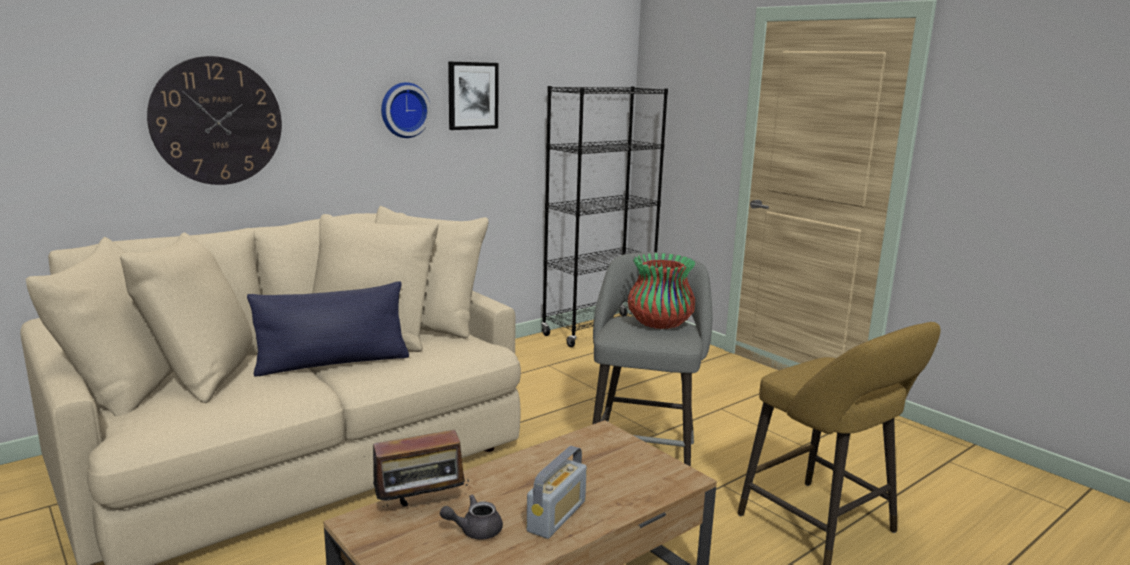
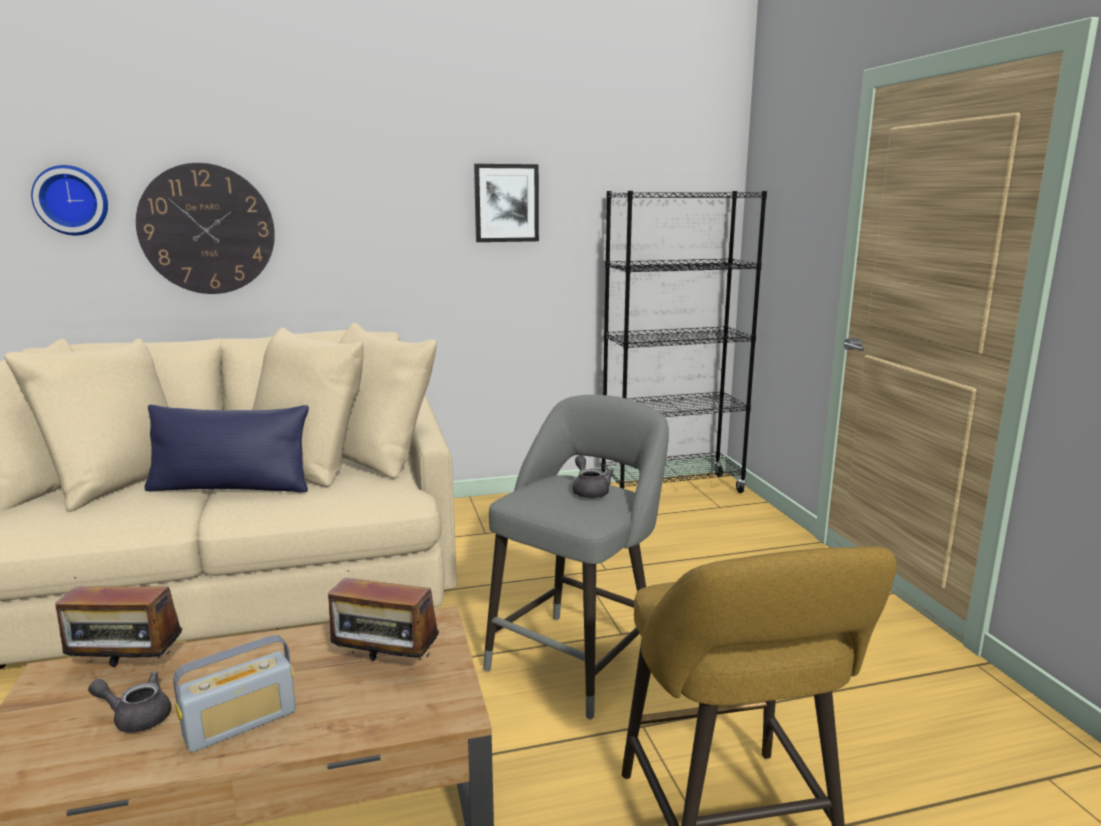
camera: 25 degrees right, 0 degrees up
(404, 110) = (418, 219): wall clock -> wall clock (72, 200)
(608, 464) = (385, 667): none -> radio
(659, 324) = (589, 491): vase -> grey teapot

